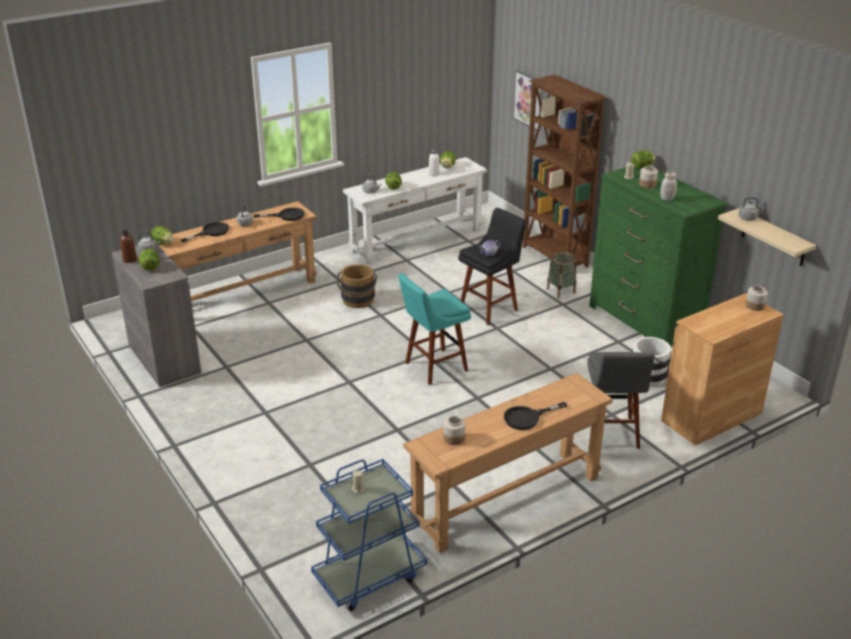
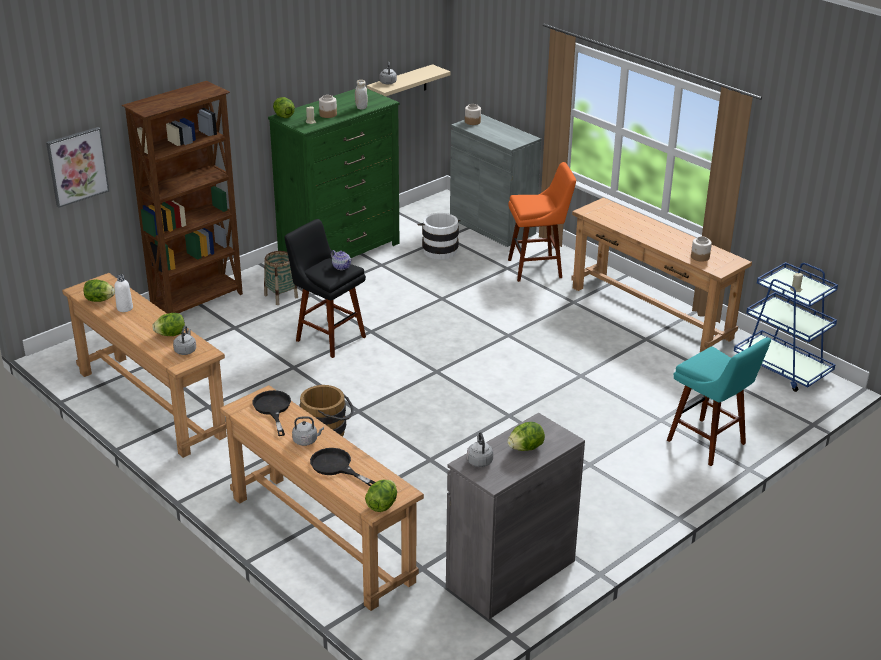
camera: 100 degrees left, 0 degrees up
(130, 260) = (510, 471): brown bottle -> none
(416, 241) = (151, 404): white console table -> brown console table
(433, 367) = (462, 364): turquoise stool -> turquoise stool (709, 444)
(527, 418) = (651, 229): black frying pan -> none
(611, 435) = (538, 268): grey stool -> orange stool
(711, 417) = (492, 226): brown cabinet -> grey cabinet

